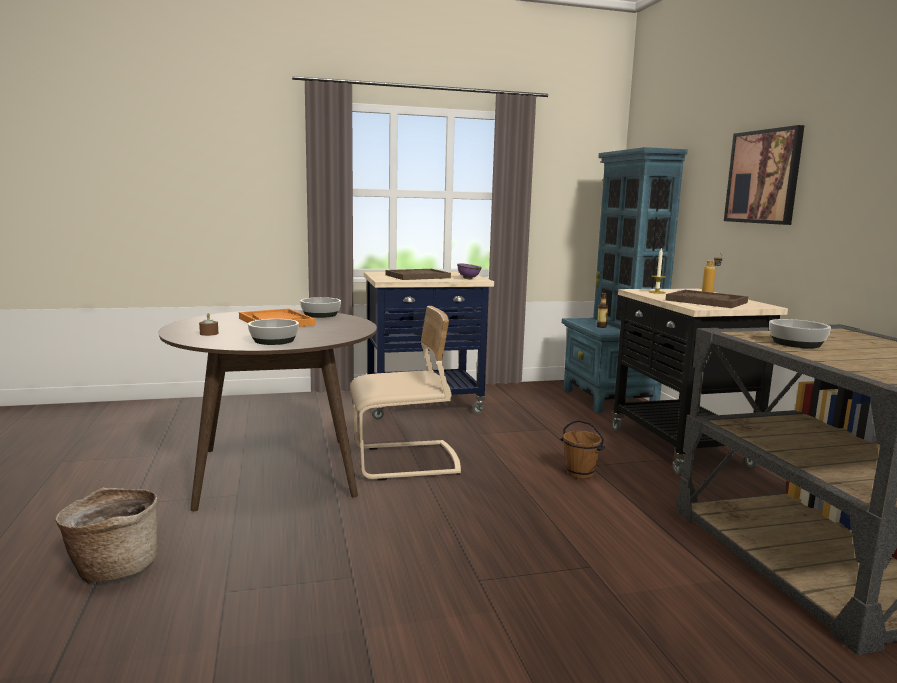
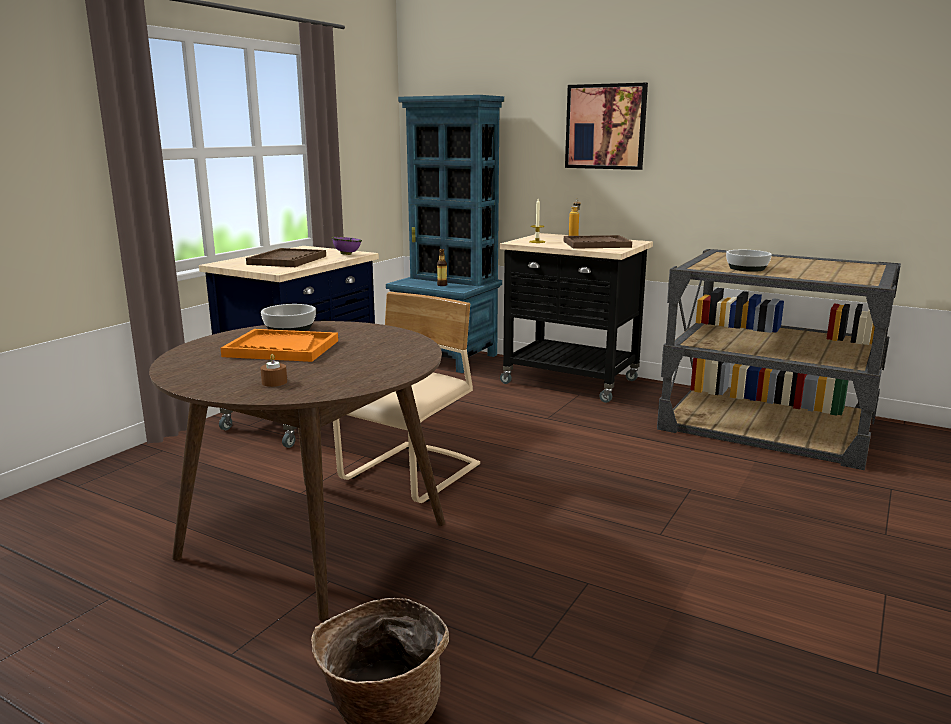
camera: 45 degrees left, 5 degrees up
(273, 340) = (376, 368): bowl -> none
(580, 473) = (554, 427): brown bucket -> none

